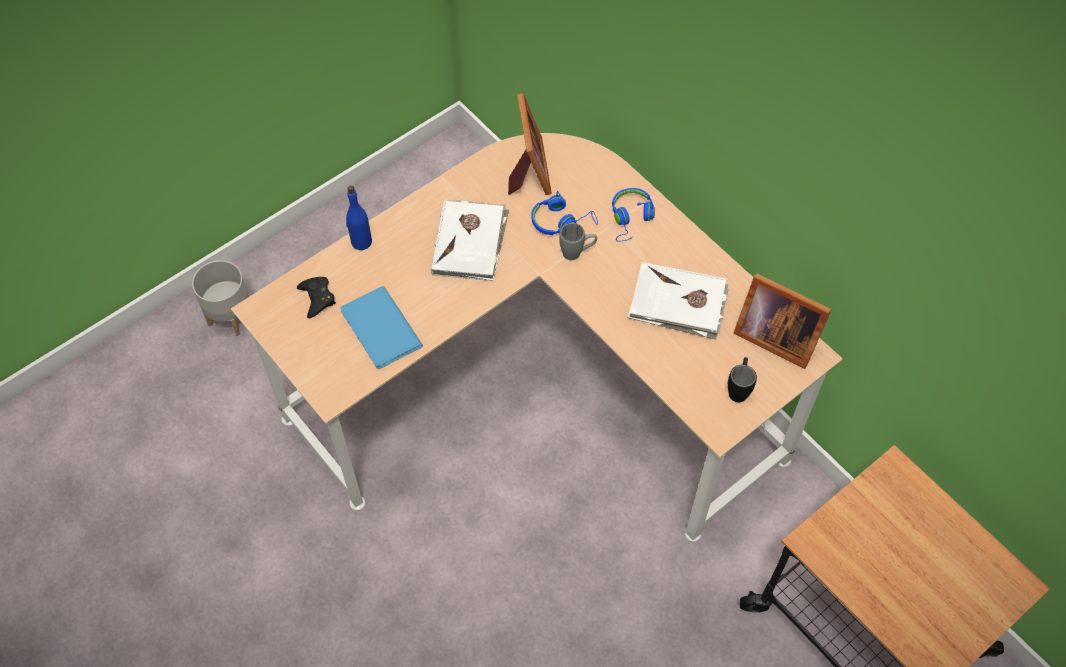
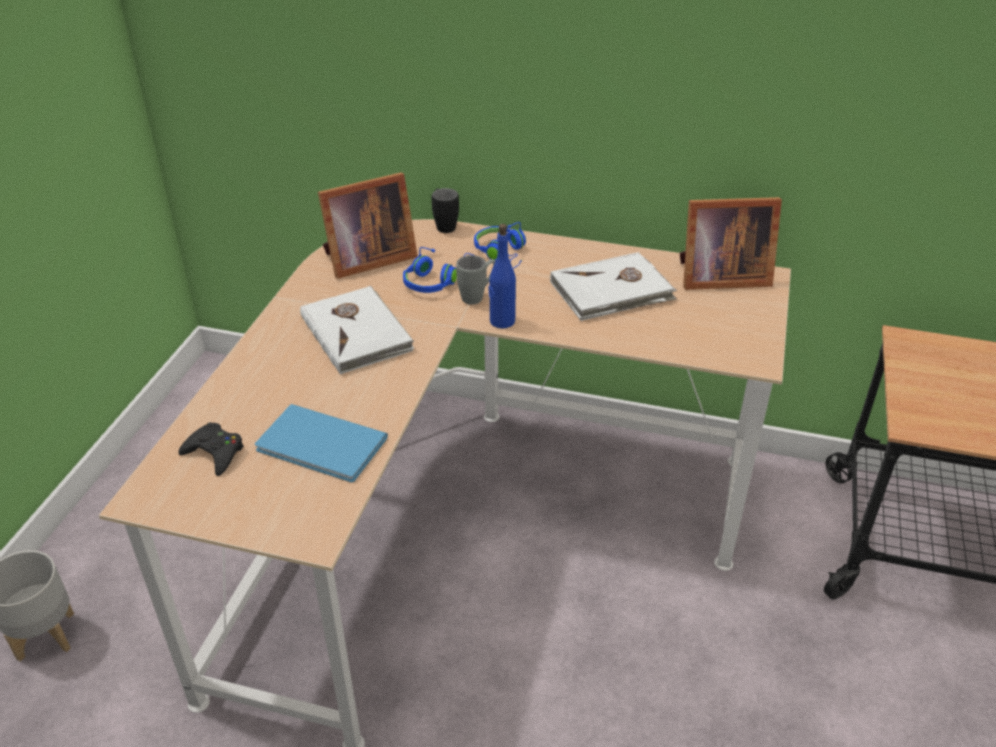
camera: 35 degrees left, 20 degrees down
(361, 242) = (228, 382): blue bottle -> blue bottle (502, 321)
(528, 170) = (366, 259): picture frame -> picture frame turned 105 degrees clockwise
(738, 388) = (736, 325): black mug -> black mug (444, 225)

